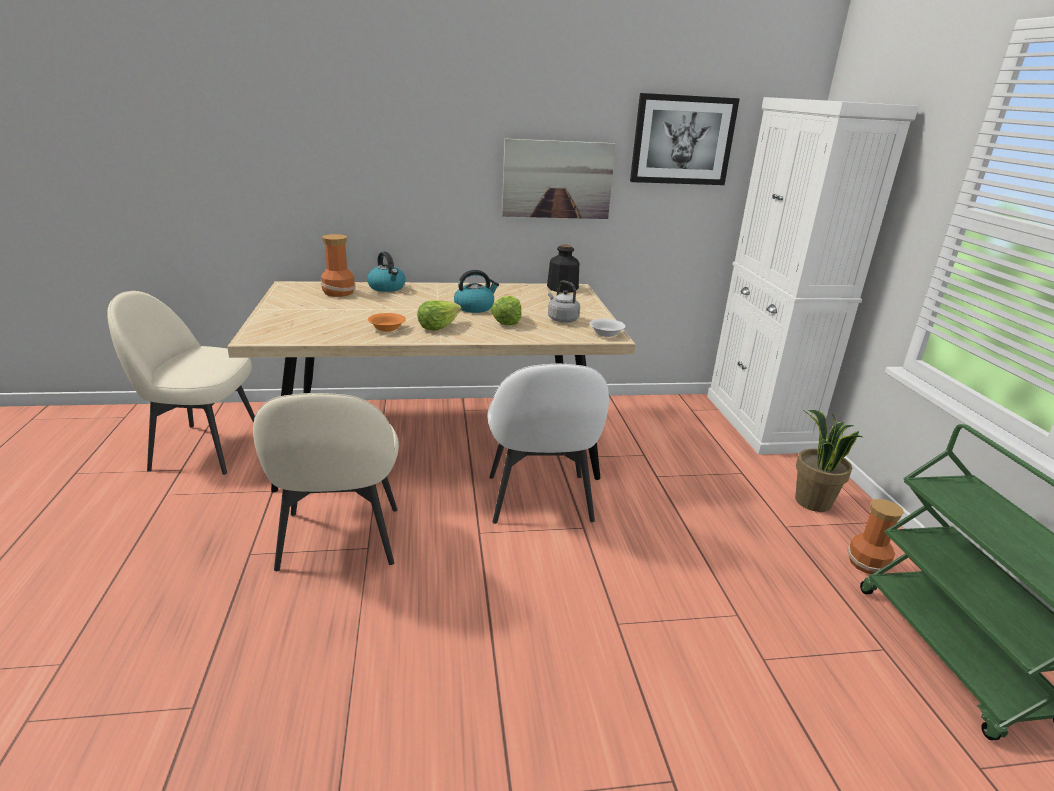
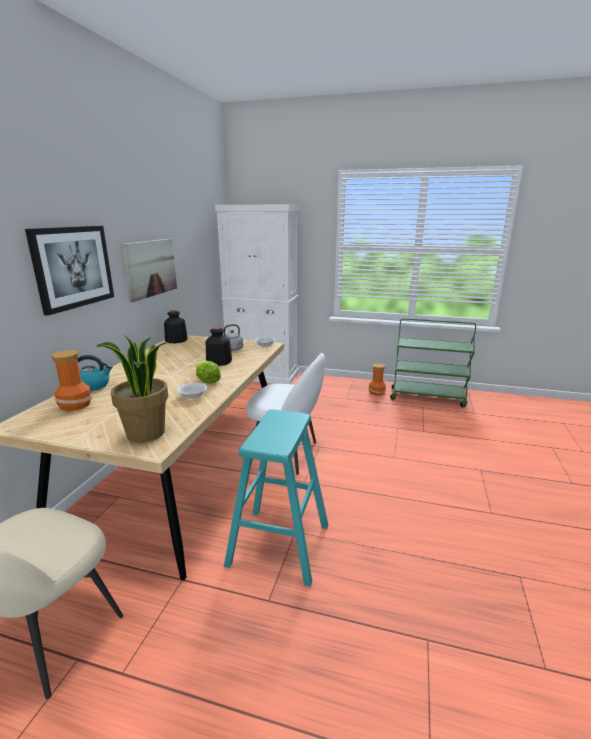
camera: 65 degrees left, 5 degrees down
(339, 540) = (279, 545): beige chair -> turquoise stool
(386, 328) = (192, 396): orange bowl -> white bowl
(474, 307) = (182, 366): kettle -> none
(507, 321) = (219, 362): lettuce -> bottle
(682, 140) = (192, 232): picture -> picture (73, 267)
(812, 502) = (333, 387): potted plant -> potted plant (145, 434)

